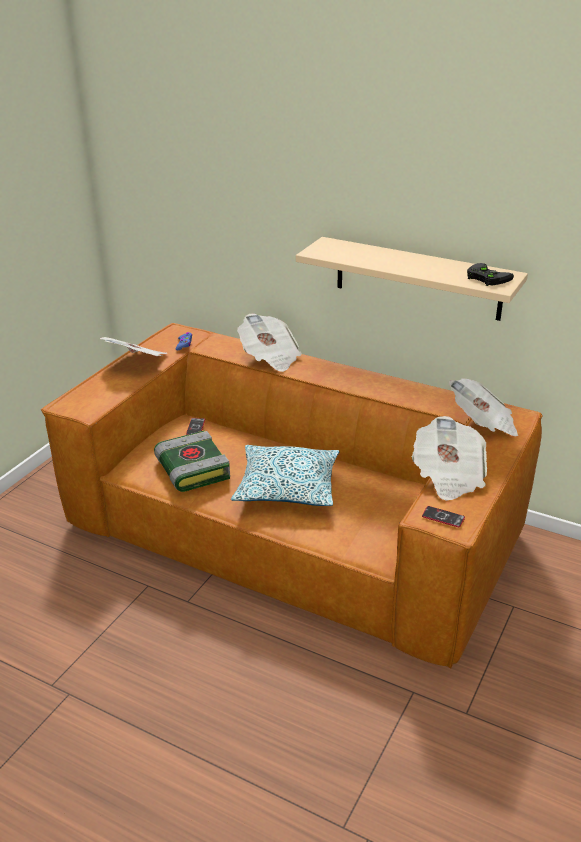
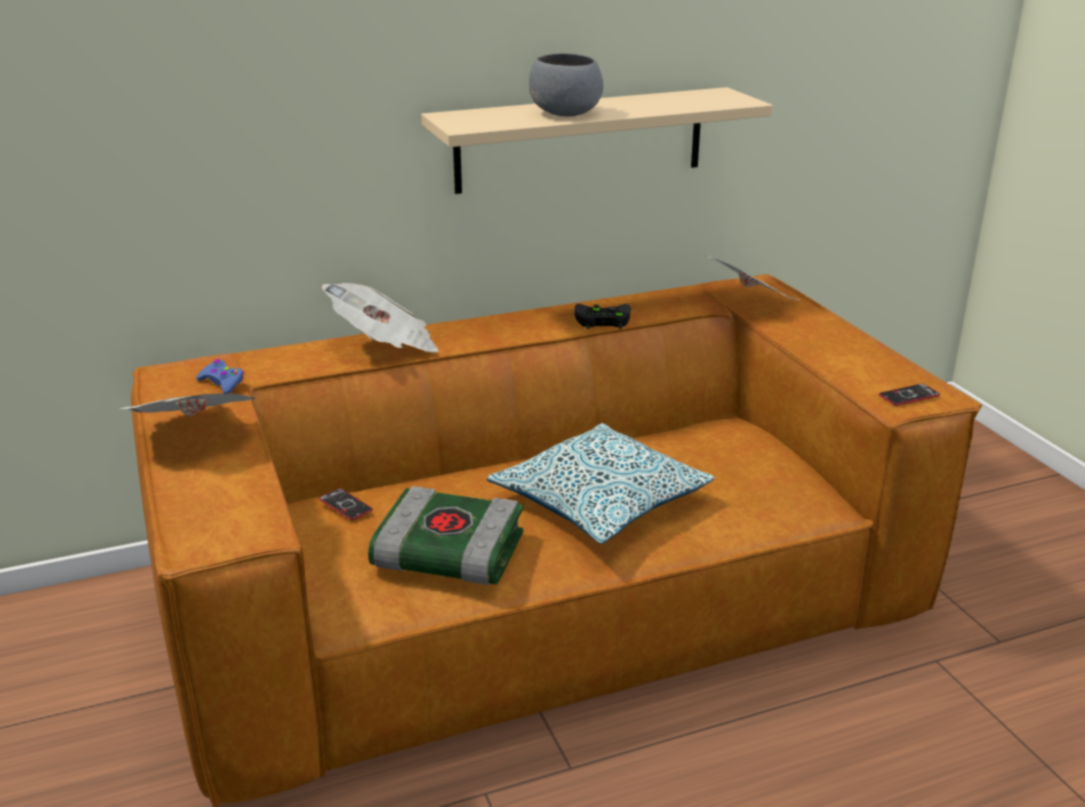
camera: 50 degrees left, 5 degrees down
(380, 261) = (565, 114): none -> grey bowl
(448, 476) = (831, 360): newspaper -> none
(486, 277) = (708, 98): black game controller -> black game controller (601, 320)

